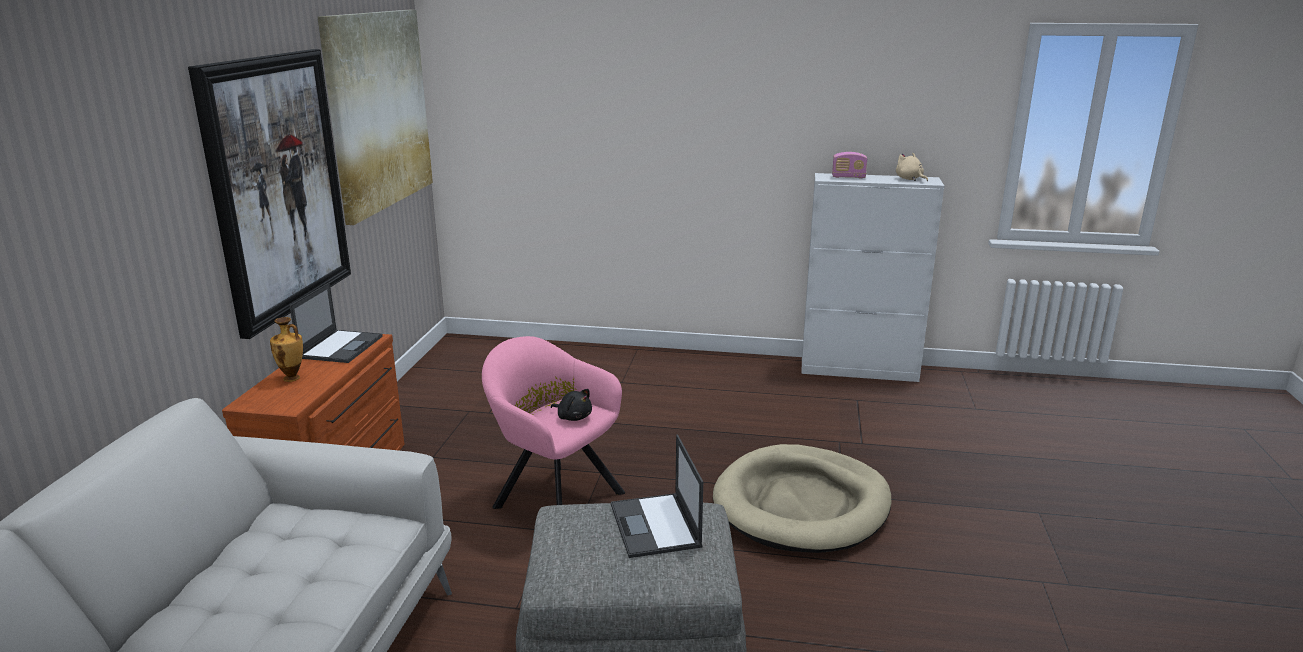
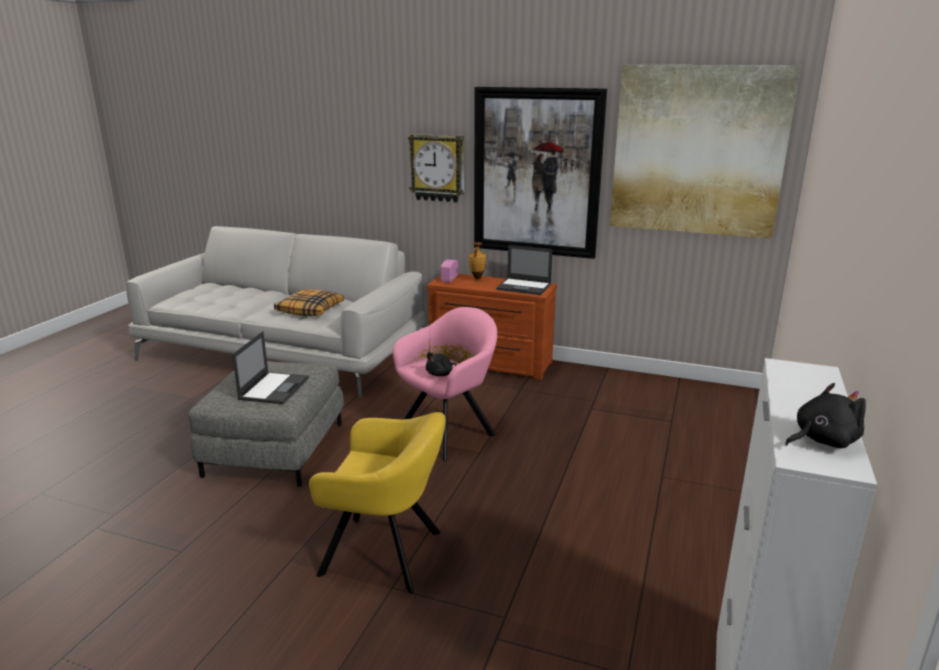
camera: 100 degrees right, 0 degrees up
(165, 230) = (437, 168): none -> wall clock
(287, 573) = (310, 310): none -> pillow
(655, 526) = (274, 388): laptop -> laptop turned 105 degrees clockwise
(802, 504) = (386, 553): beige dog bed -> yellow armchair
(848, 177) = (808, 386): radio -> radio (449, 279)
(910, 179) = (822, 440): beige plush toy -> black plush toy

